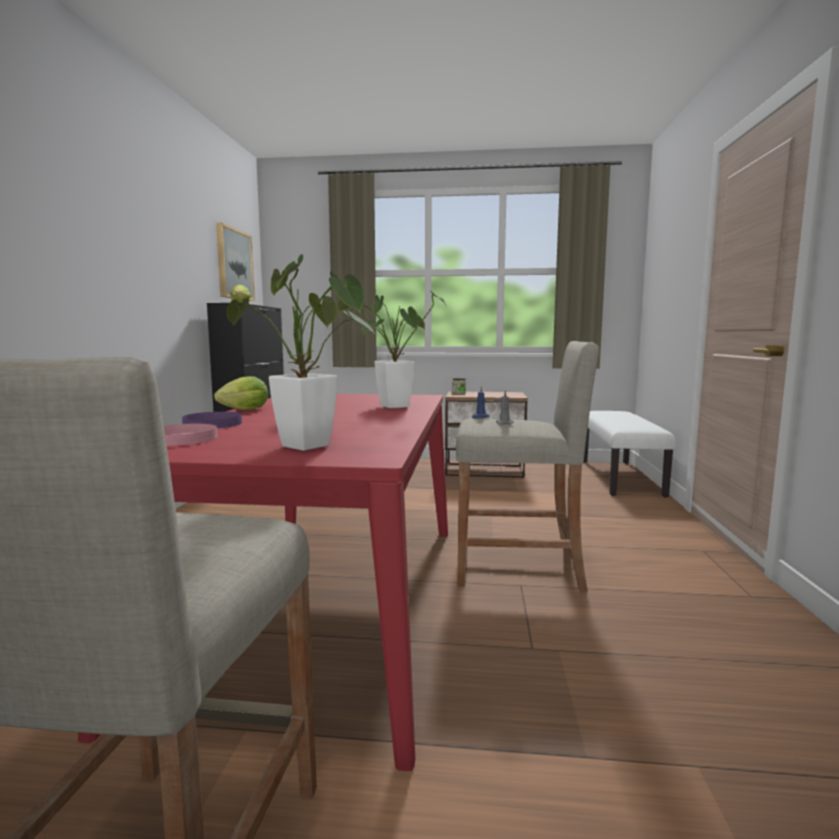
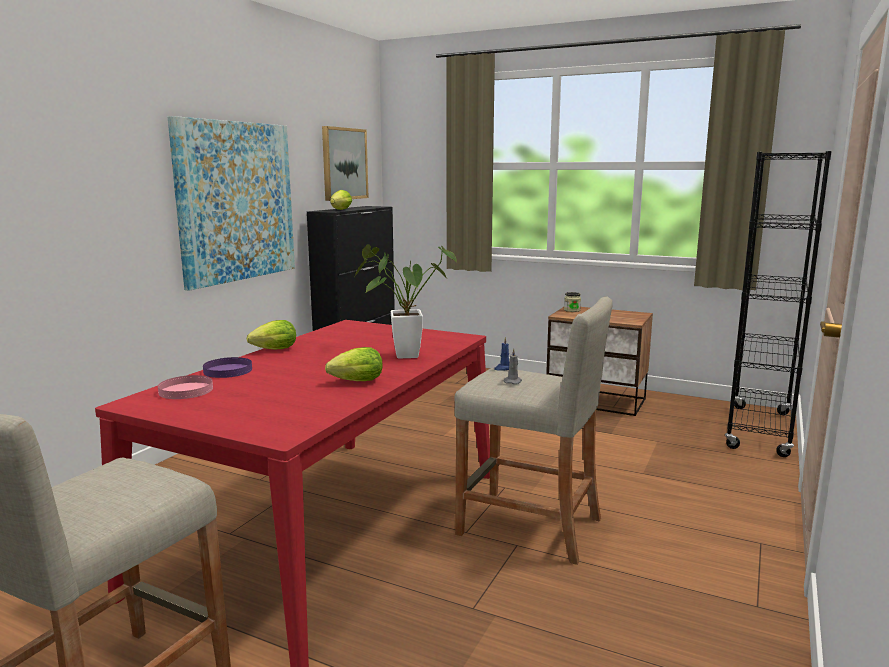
camera: 20 degrees right, 5 degrees up
(143, 279) = (236, 201): none -> picture
(312, 448) = (257, 415): potted plant -> none
(376, 422) = (354, 382): none -> lettuce
(621, 477) = (759, 430): white bench -> black bookcase

